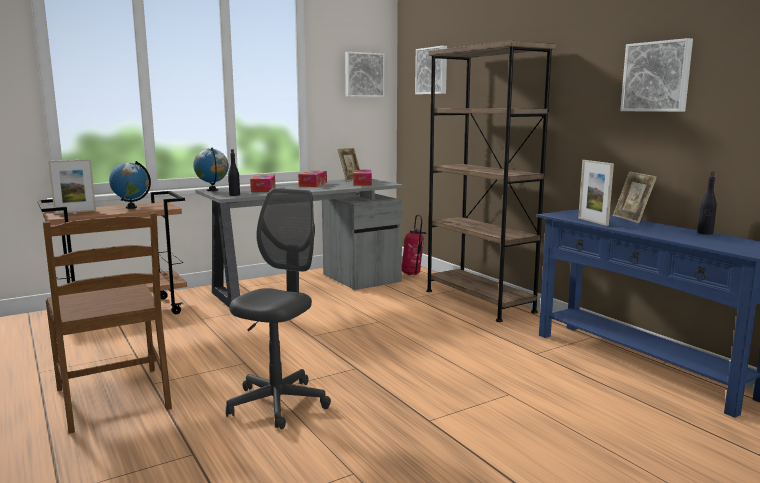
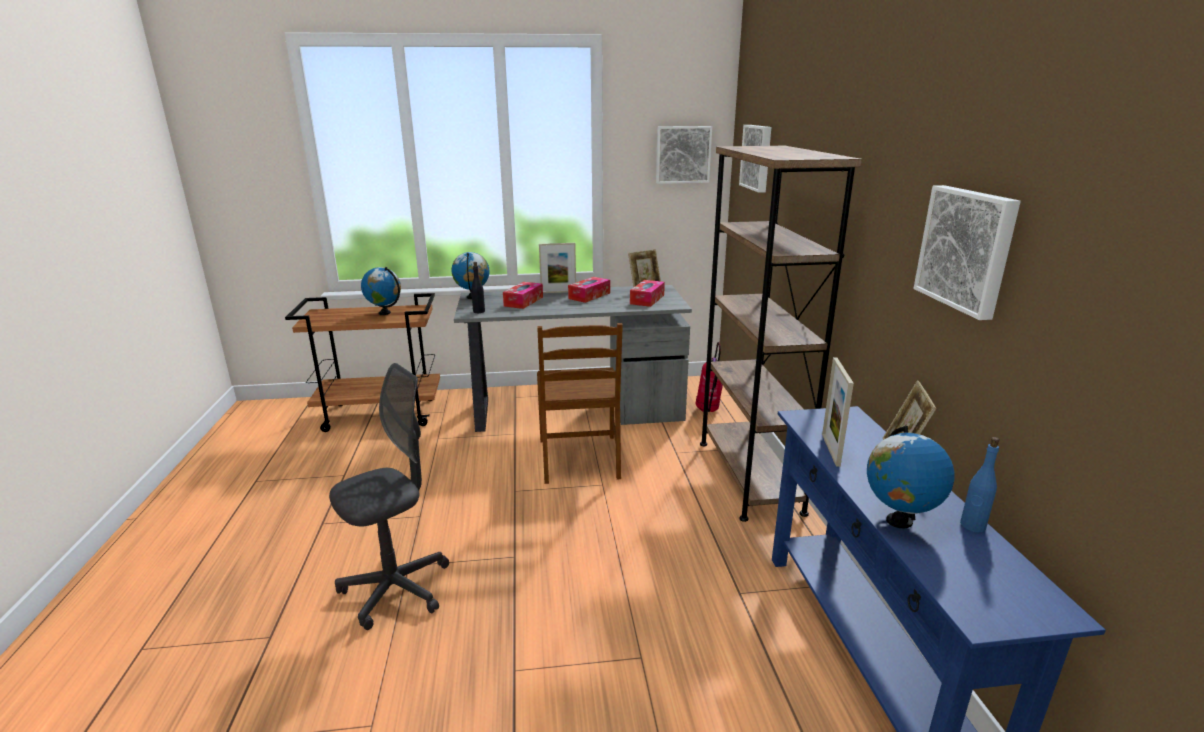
camera: 25 degrees right, 10 degrees up
(75, 212) = (330, 315): picture frame -> picture frame (558, 292)
(115, 398) = (278, 535): brown chair -> brown chair (580, 459)
(670, 236) = (898, 521): none -> globe
(705, 233) = (972, 525): black bottle -> blue bottle

